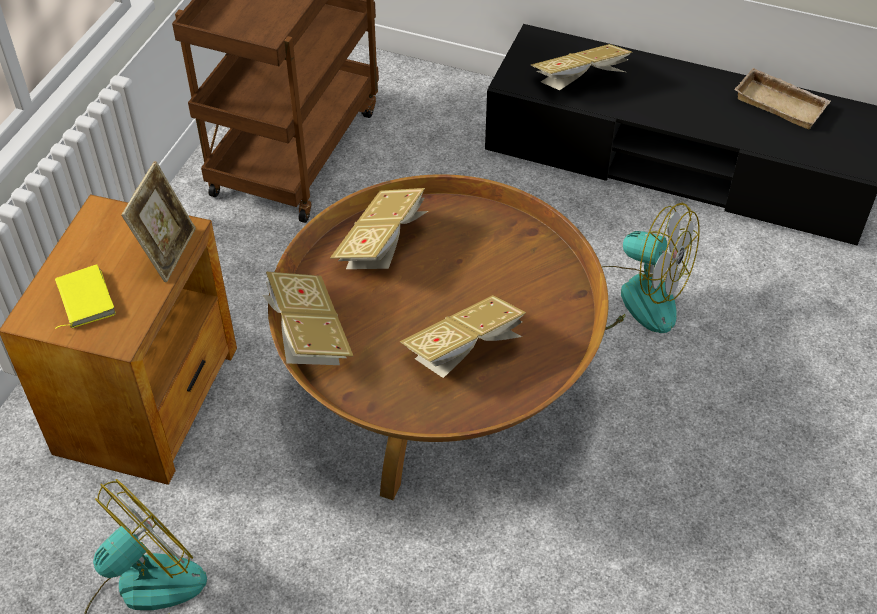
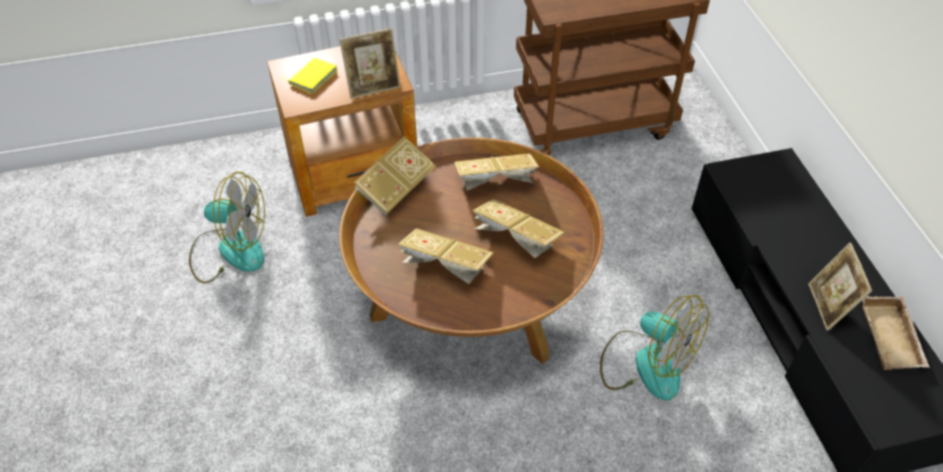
camera: 55 degrees right, 0 degrees up
(580, 82) = (769, 207): book -> book (516, 240)
(634, 297) = (646, 363): fan -> fan turned 45 degrees counterclockwise
(720, 119) = (828, 306): none -> picture frame

